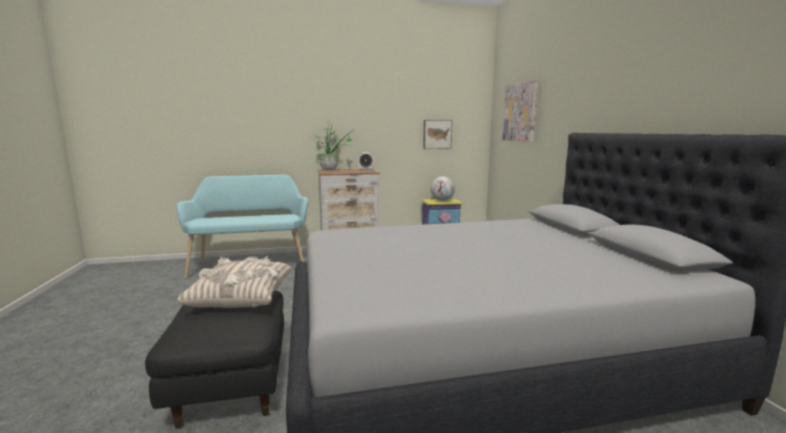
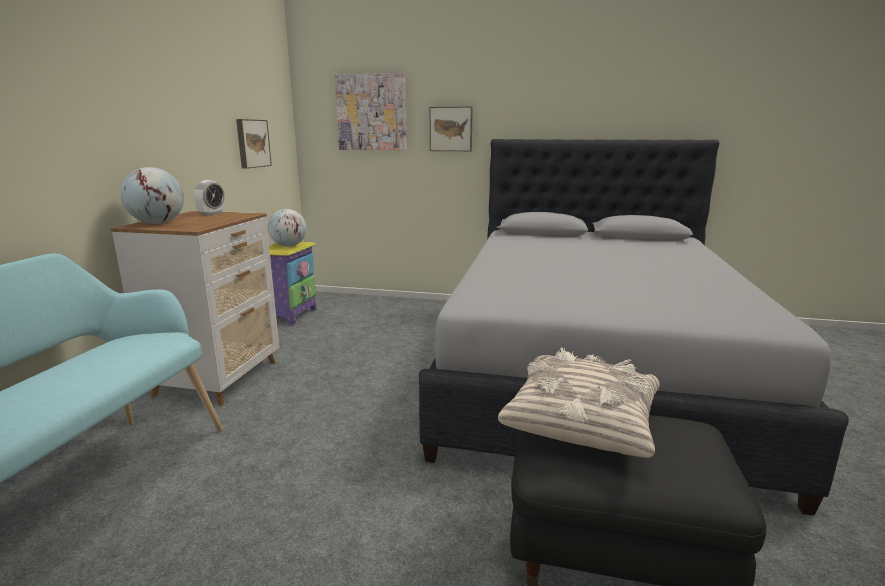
camera: 65 degrees left, 5 degrees up
(332, 170) = (157, 223): potted plant -> globe
(558, 124) = (451, 129): none -> picture

